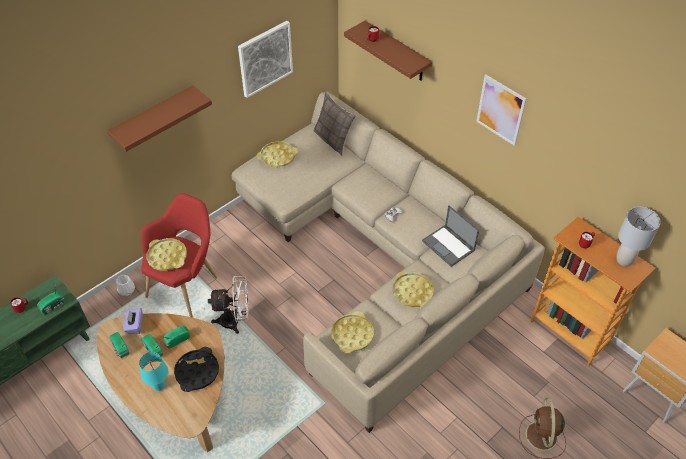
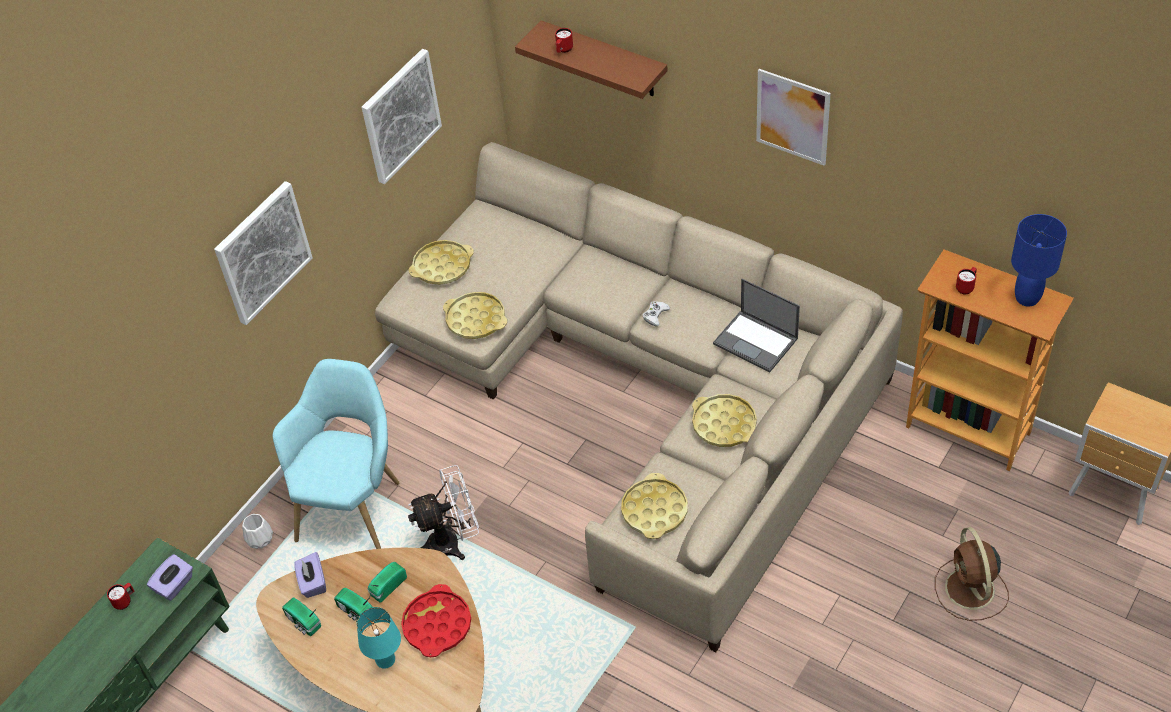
camera: 10 degrees left, 0 degrees up
(53, 306) = (175, 585): radio -> purple tissue box
(154, 119) = (262, 252): brown shelf -> picture
(167, 257) = (326, 466): yellow tray -> yellow tray (475, 319)
(187, 284) = (354, 506): red armchair -> turquoise armchair
(197, 372) = (437, 625): black tray -> red tray
(333, 140) = (521, 218): pillow -> none
(623, 260) = (1026, 298): grey table lamp -> blue table lamp

